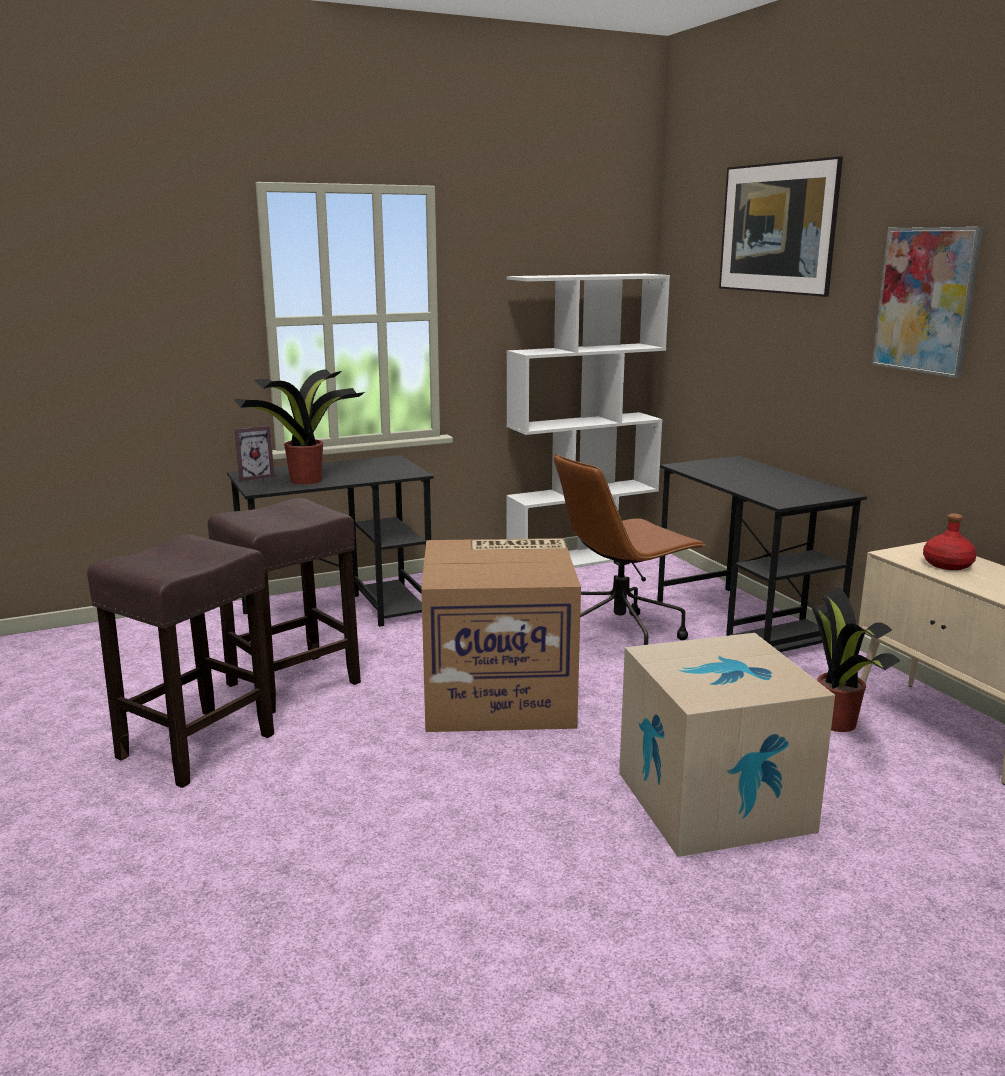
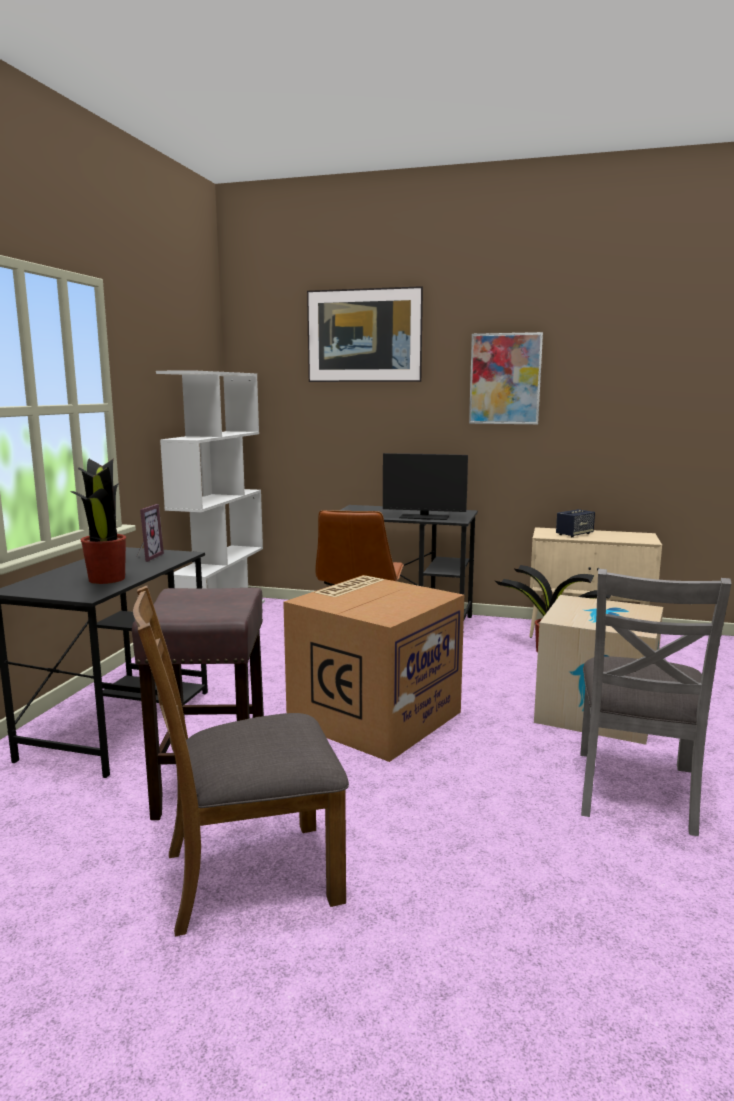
camera: 50 degrees left, 5 degrees down
(198, 745) = (249, 875): brown stool -> brown chair
(254, 477) = (40, 589): picture frame -> picture frame (146, 557)
(552, 877) = (636, 790): none -> grey chair
(758, 489) = (424, 517): none -> monitor
(948, 564) = (574, 534): red bottle -> speaker

